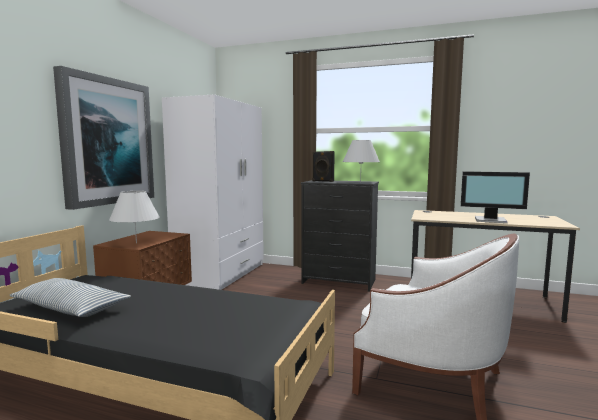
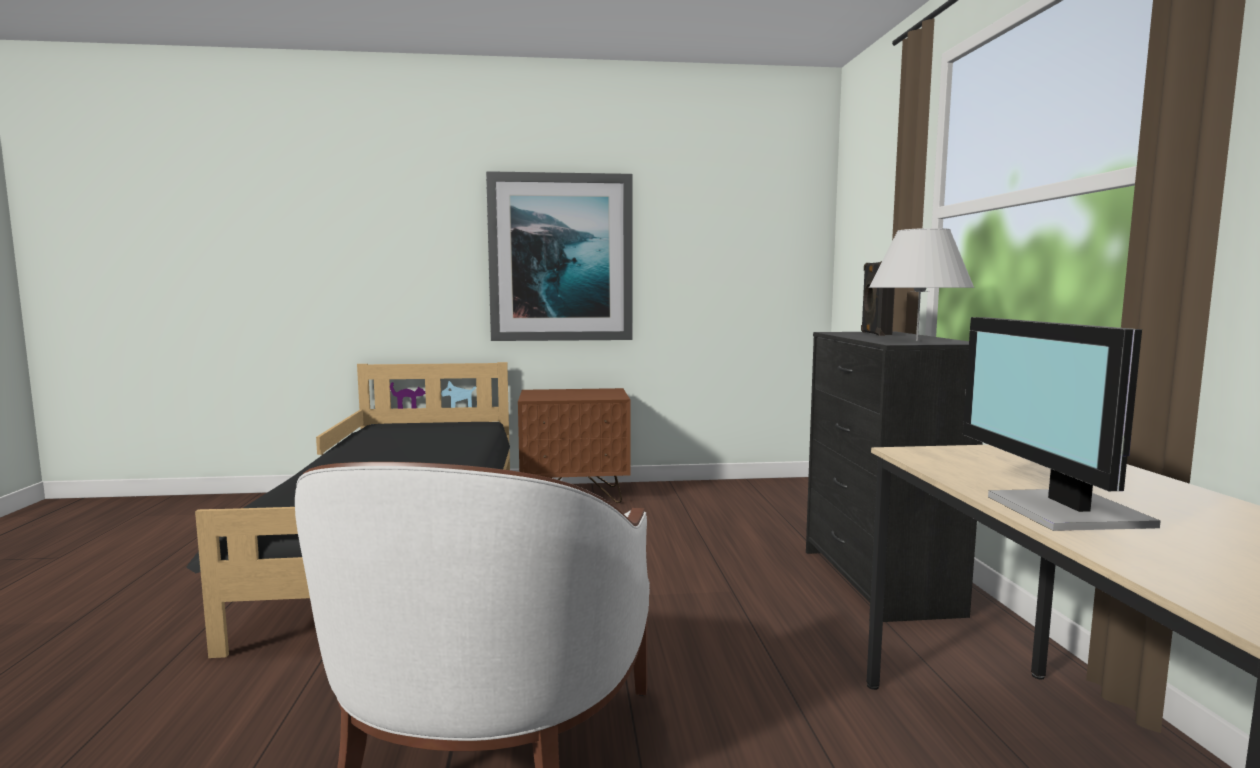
camera: 65 degrees right, 0 degrees up
(70, 308) = (385, 438): pillow -> none
(136, 243) = (547, 395): white table lamp -> none
(222, 274) = (754, 494): white wardrobe -> none

